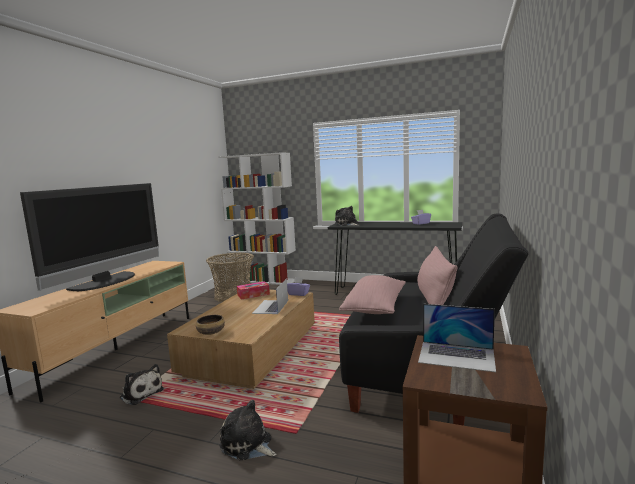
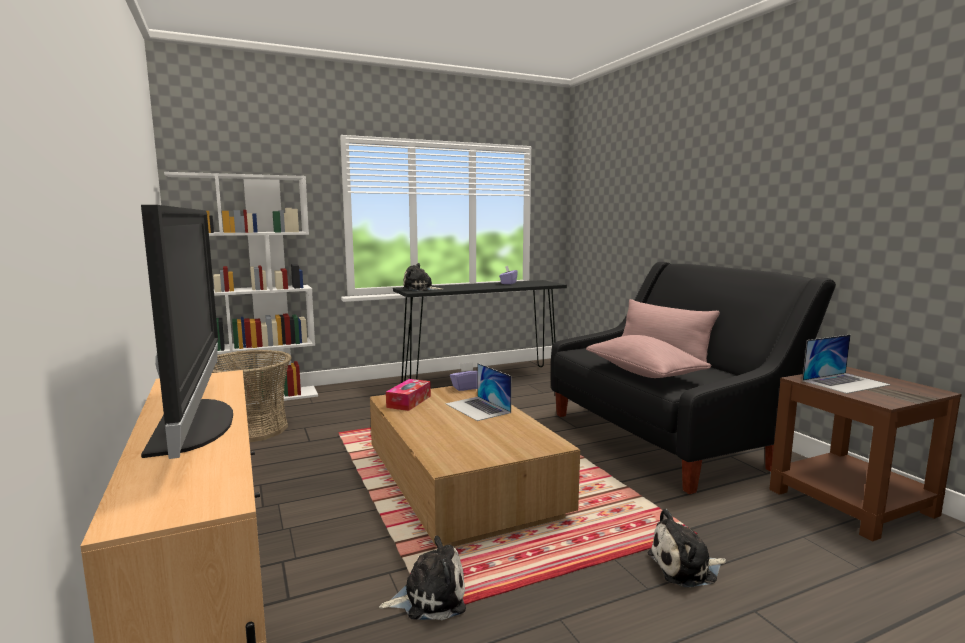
camera: 45 degrees left, 0 degrees up
(211, 332) = (493, 454): bowl -> none

